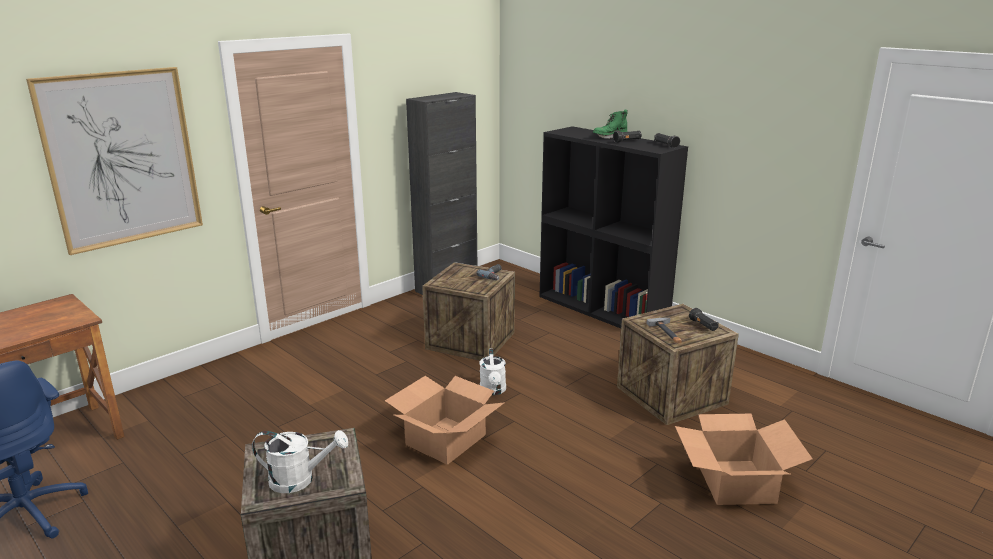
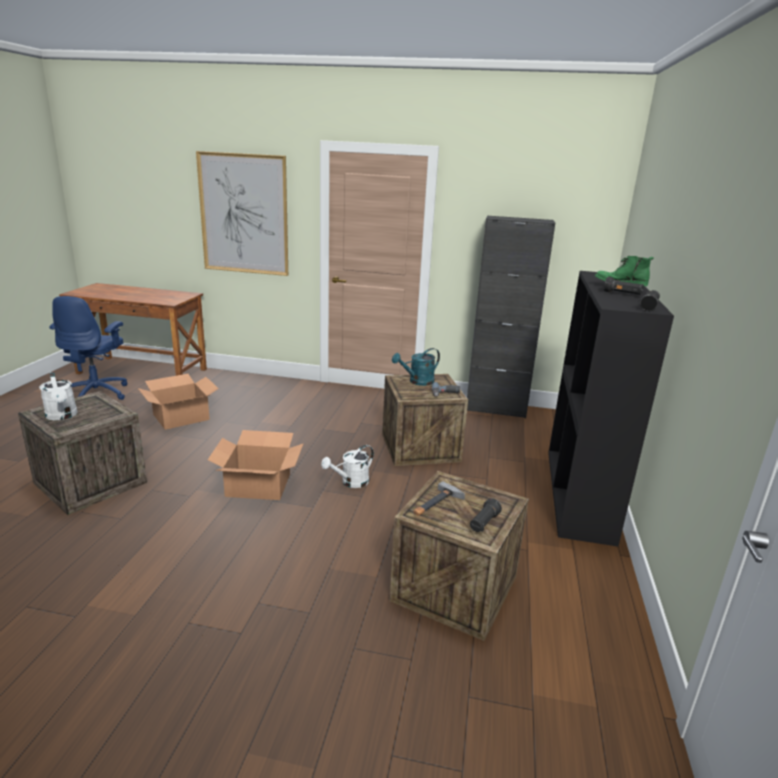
camera: 55 degrees right, 0 degrees up
(456, 278) = (417, 382): none -> turquoise watering can
(734, 482) = (315, 685): cardboard box -> cardboard box (180, 417)

